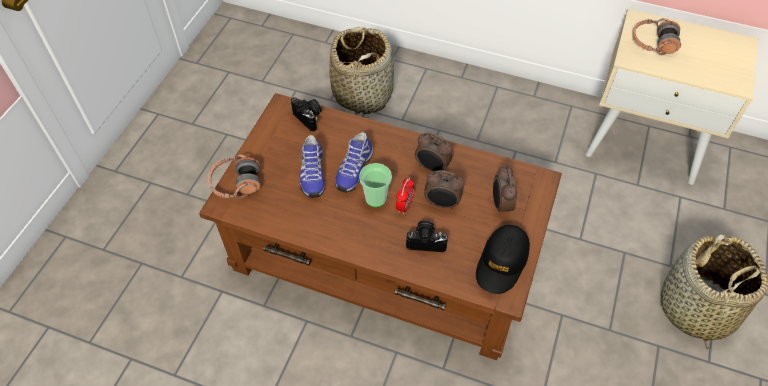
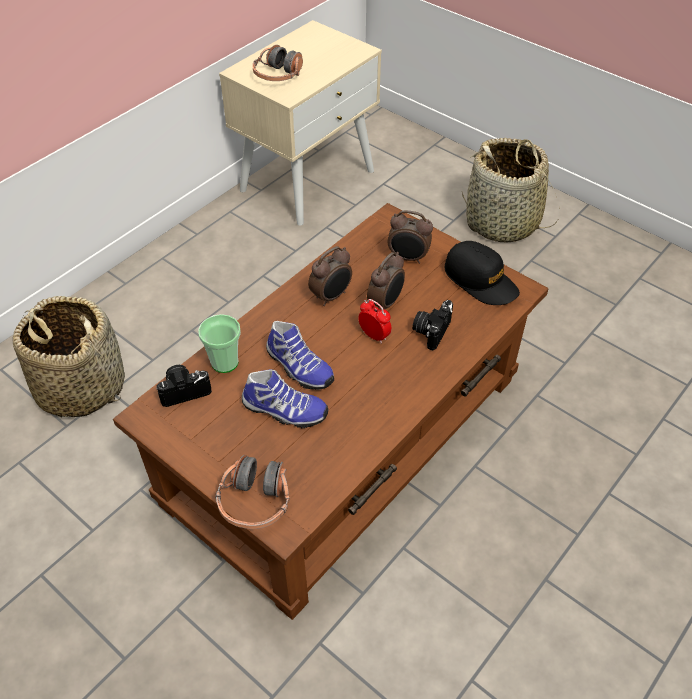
camera: 70 degrees left, 5 degrees down
(375, 198) = (352, 358): cup -> cup (225, 362)

